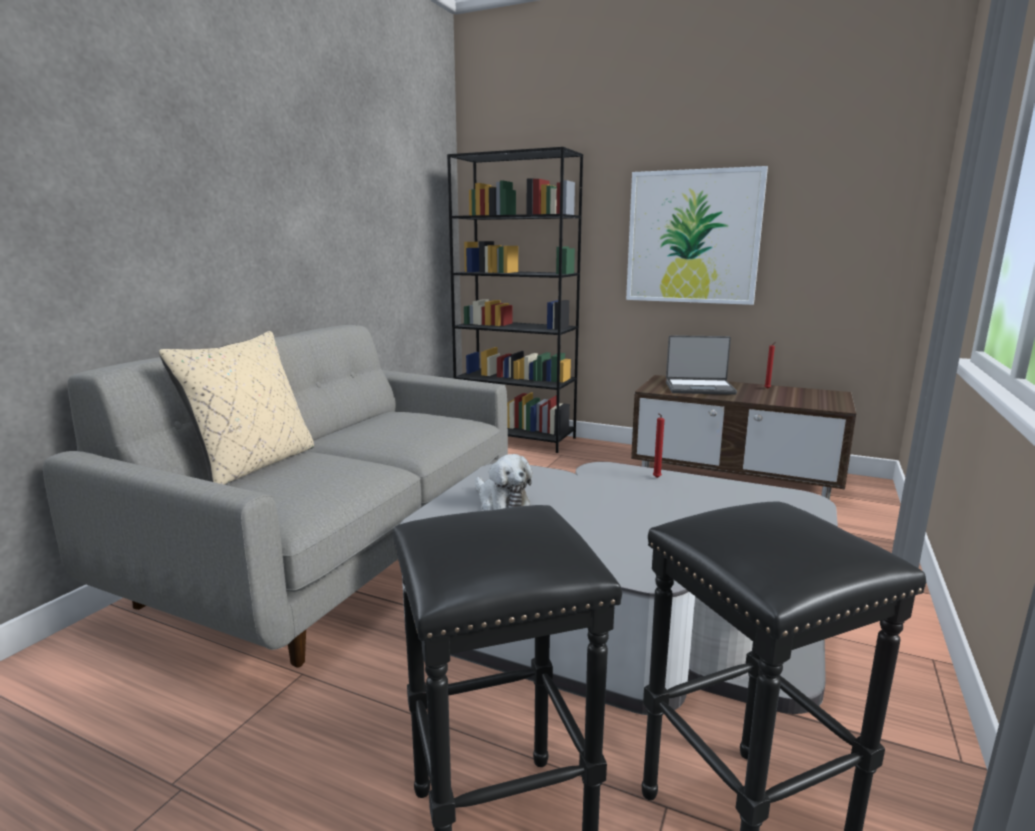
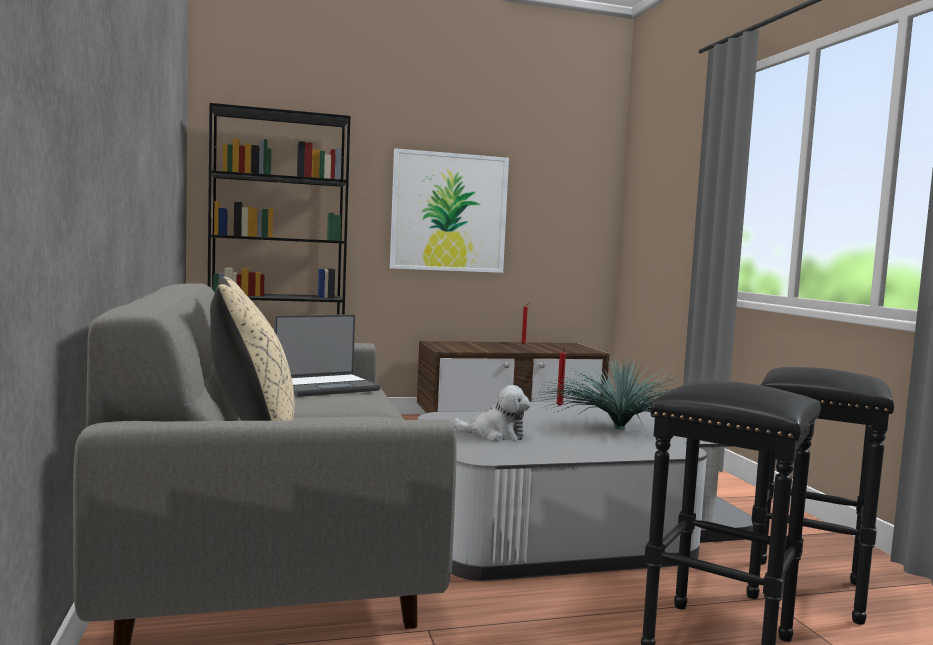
camera: 40 degrees left, 10 degrees down
(656, 524) = (620, 428): none -> potted plant
(699, 388) = (478, 347): laptop -> laptop (325, 387)

